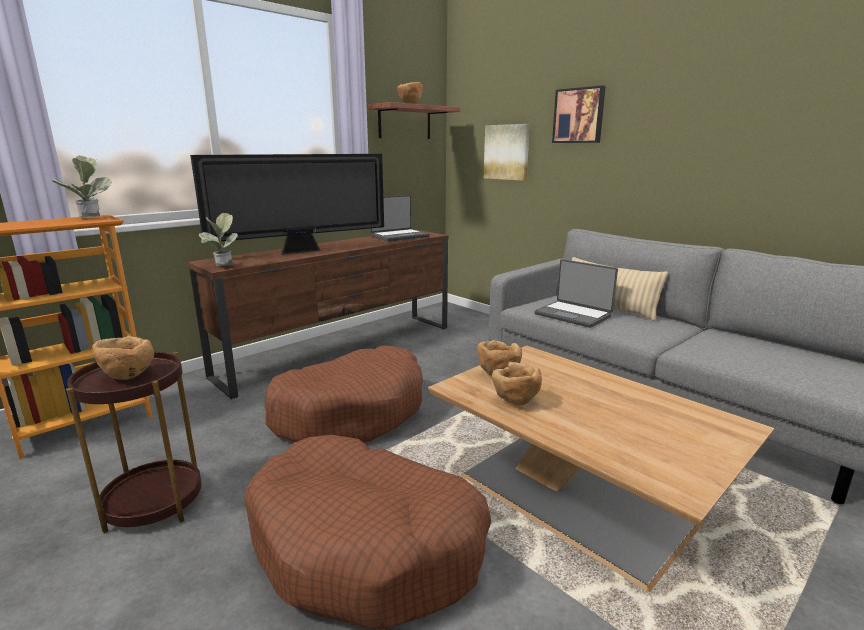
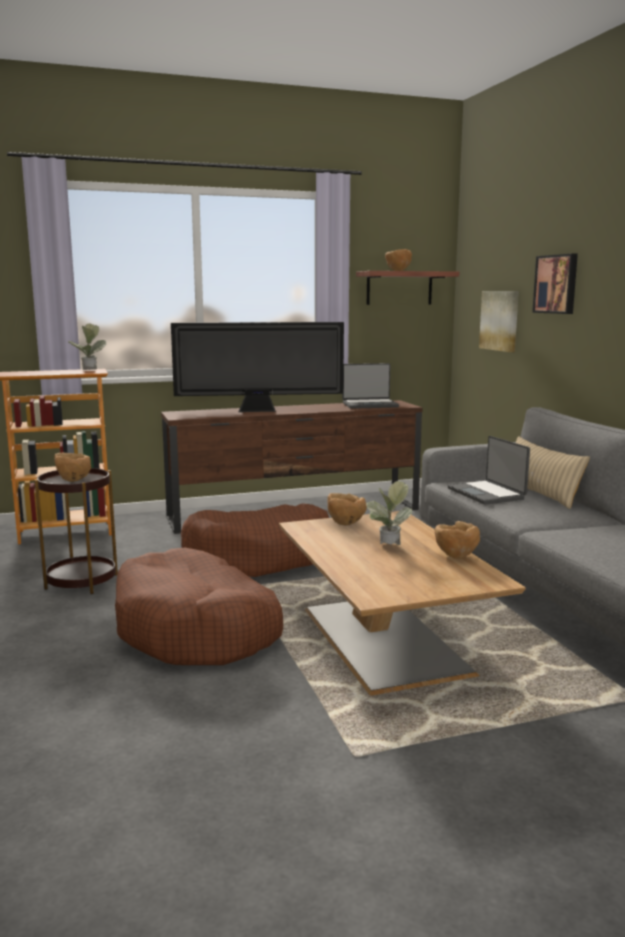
camera: 25 degrees right, 5 degrees down
(222, 268) = (179, 418): potted plant -> potted plant (387, 548)
(515, 402) = (331, 540): brown bowl -> brown bowl (455, 556)

